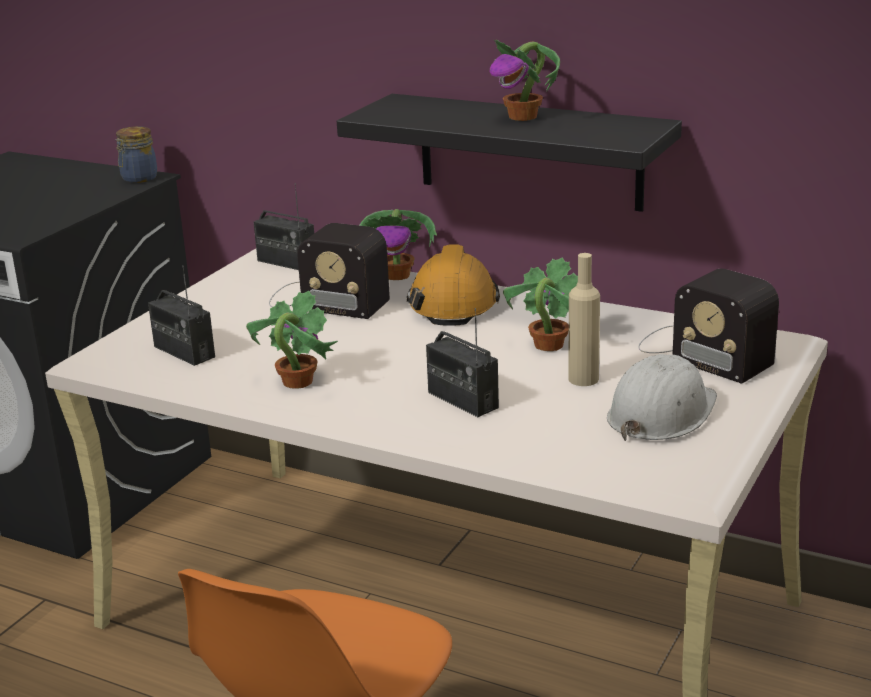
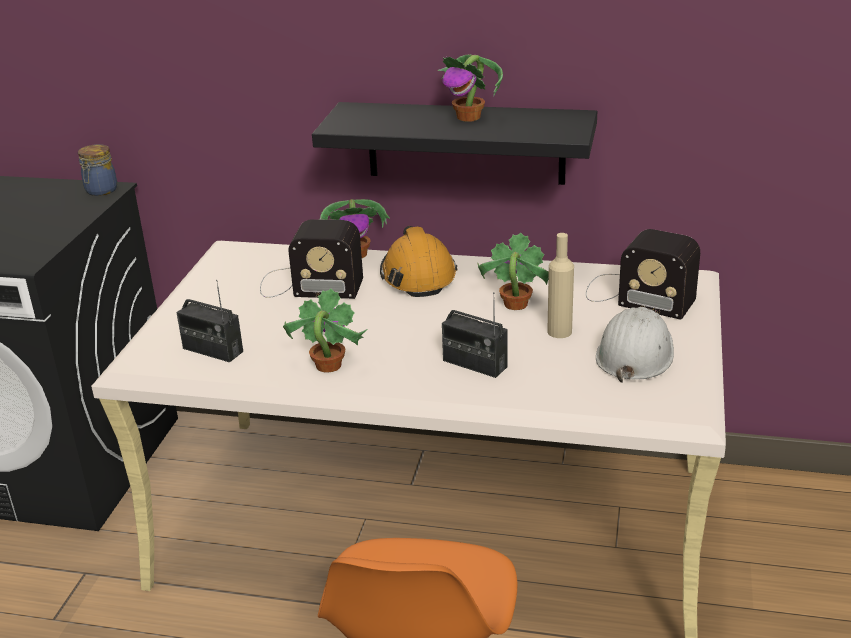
camera: 15 degrees left, 5 degrees up
(286, 262) = (254, 252): radio -> none

